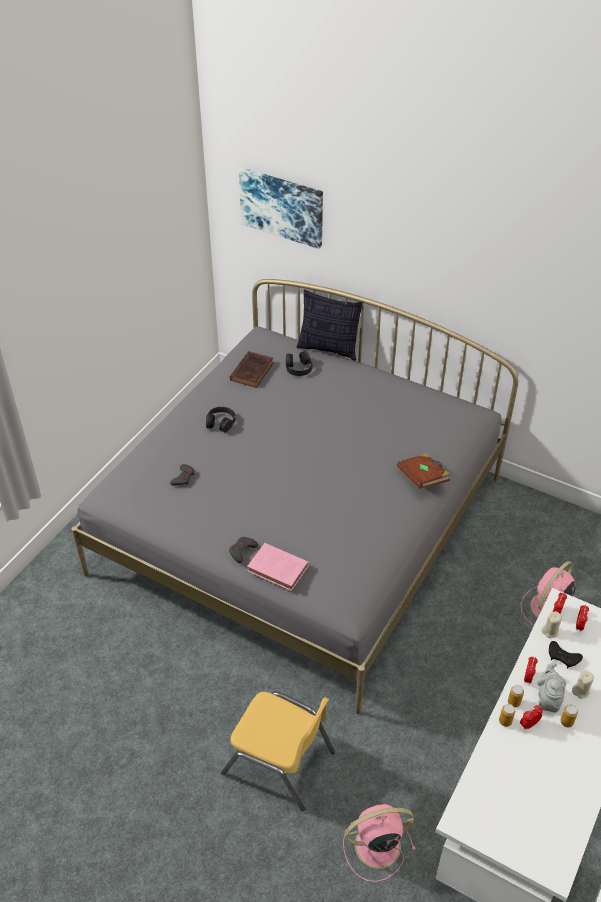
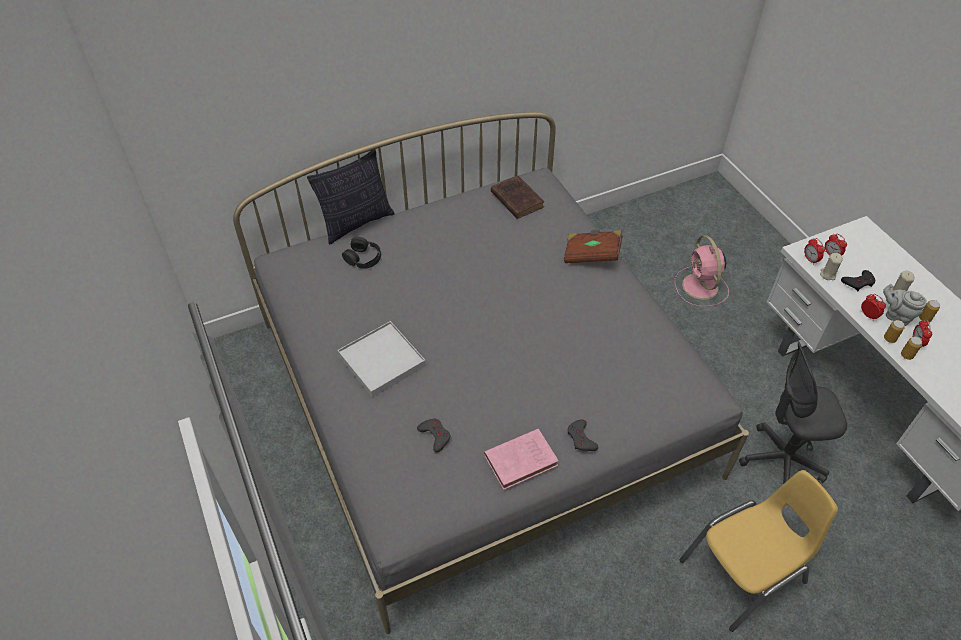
camera: 55 degrees left, 5 degrees up
(221, 422) = (382, 360): black headphones -> white tray
(252, 371) = (329, 295): brown book -> brown book (516, 199)
(279, 569) = (628, 421): pink book -> pink book (522, 460)
(282, 206) = (243, 95): picture -> none
(375, 846) = (867, 545): pink fan -> none
(409, 747) = (781, 461): none -> grey office chair

